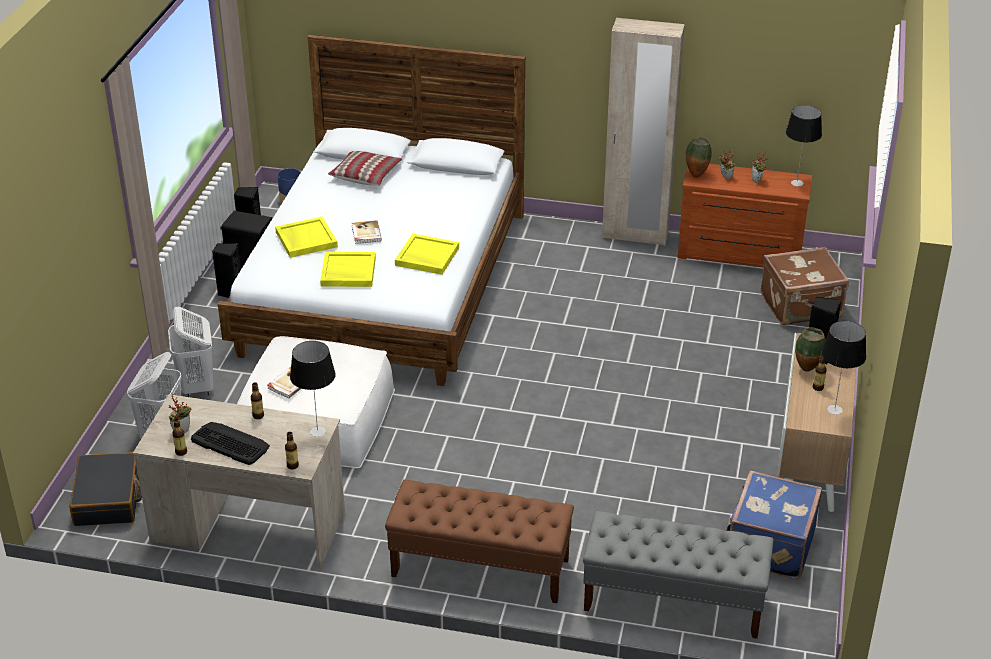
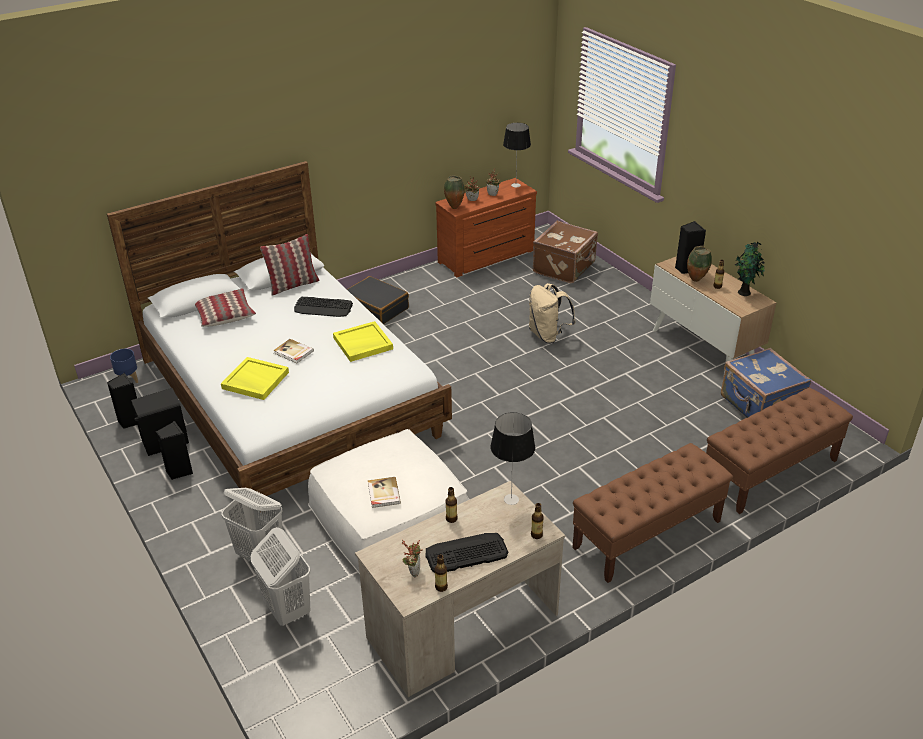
camera: 45 degrees left, 0 degrees up
(108, 499) = (322, 693): black suitcase -> black suitcase (376, 308)
(348, 272) = (324, 385): yellow tray -> none
(444, 210) = (323, 308): none -> keyboard
(452, 177) = (293, 285): none -> pillow
(635, 235) = (410, 277): beige wardrobe -> none
(673, 601) = (770, 472): grey bench -> brown bench
(674, 359) = (548, 335): none -> beige backpack
(834, 410) = (745, 293): table lamp -> potted plant

